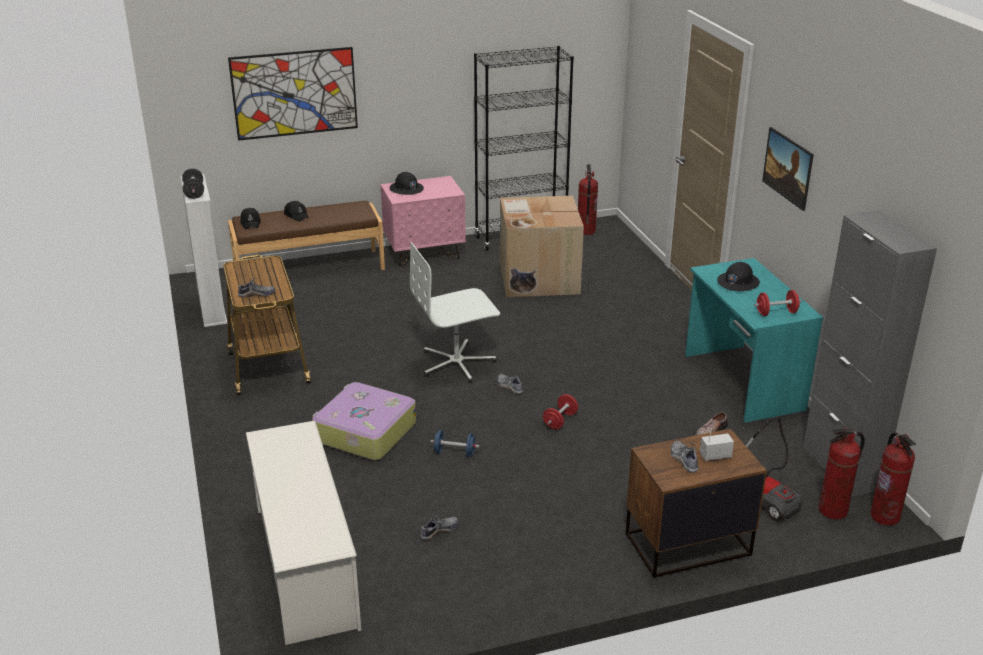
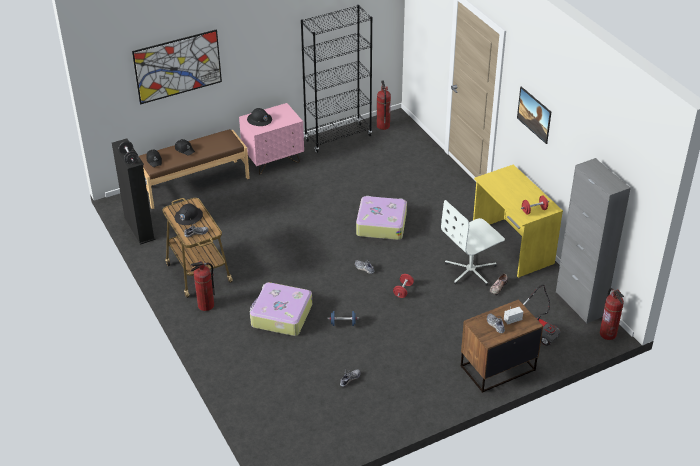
camera: 10 degrees left, 10 degrees up
(212, 309) = (139, 228): white bookcase -> black bookcase
(305, 565) = (277, 413): white shoe rack -> none
(457, 363) = (324, 254): white office chair -> white office chair (471, 270)
(537, 277) = (359, 173): cardboard box -> none
(551, 336) = (381, 224): none -> suitcase
(737, 282) = (506, 187): black hard hat -> black hard hat (188, 217)
(742, 382) = (511, 246): turquoise desk -> yellow desk
(833, 510) = (578, 334): fire extinguisher -> fire extinguisher (206, 305)

